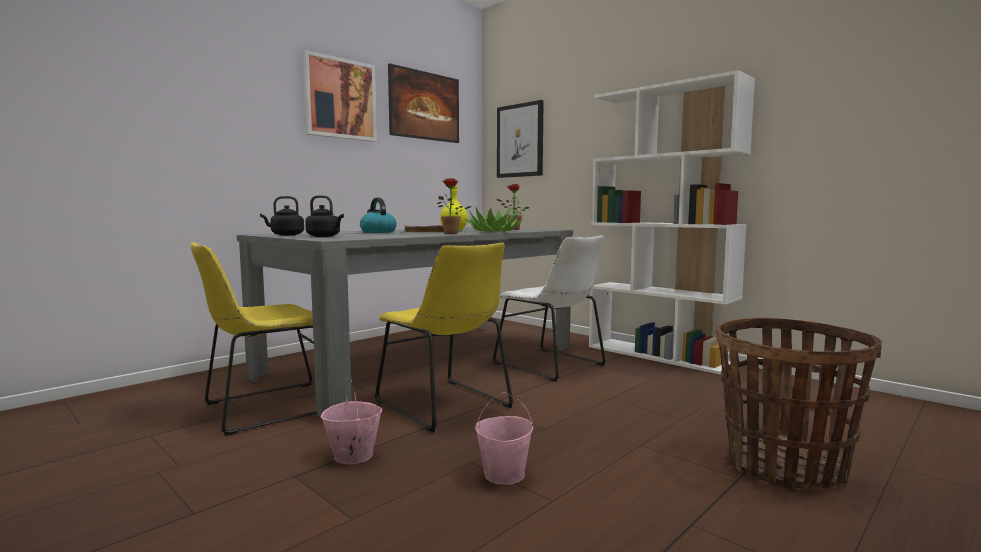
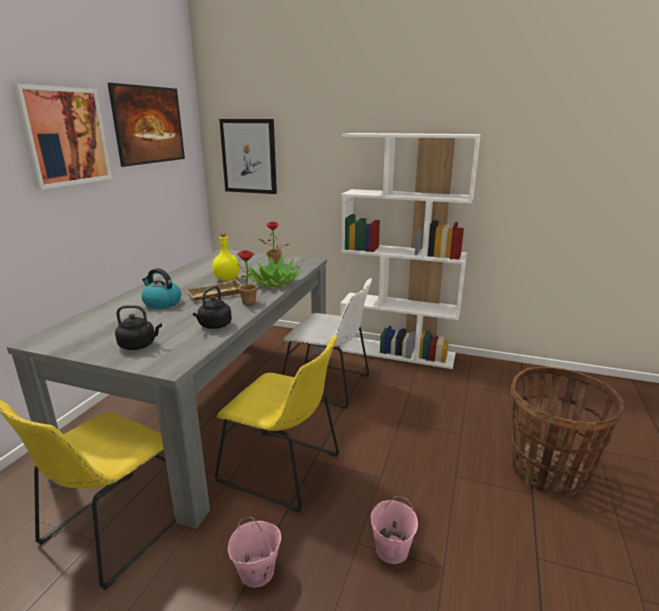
camera: 25 degrees left, 15 degrees up
(285, 235) = (81, 343): black kettle -> black kettle (214, 326)

